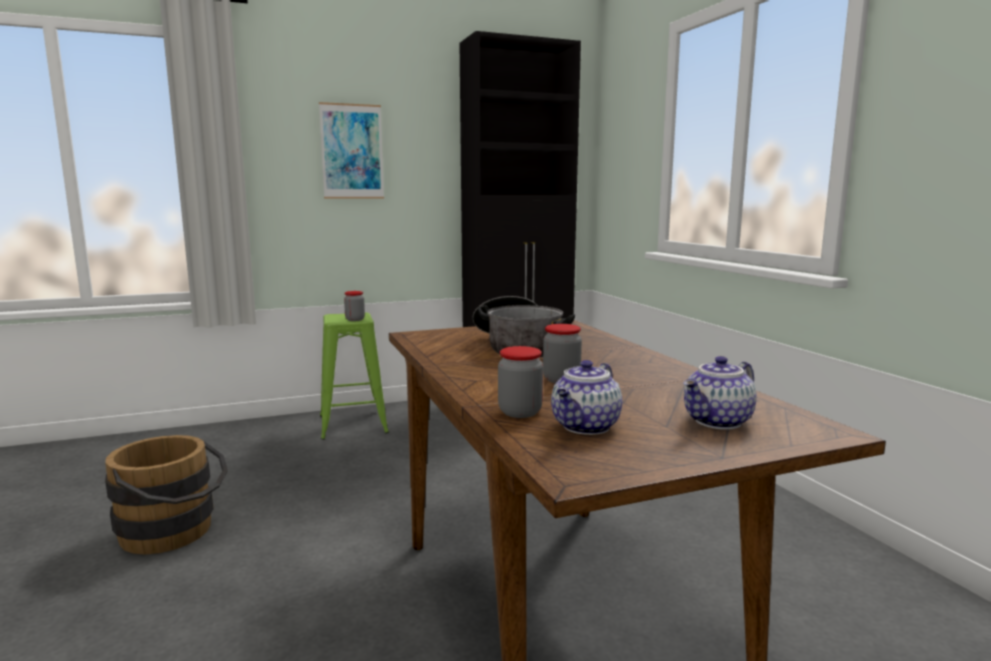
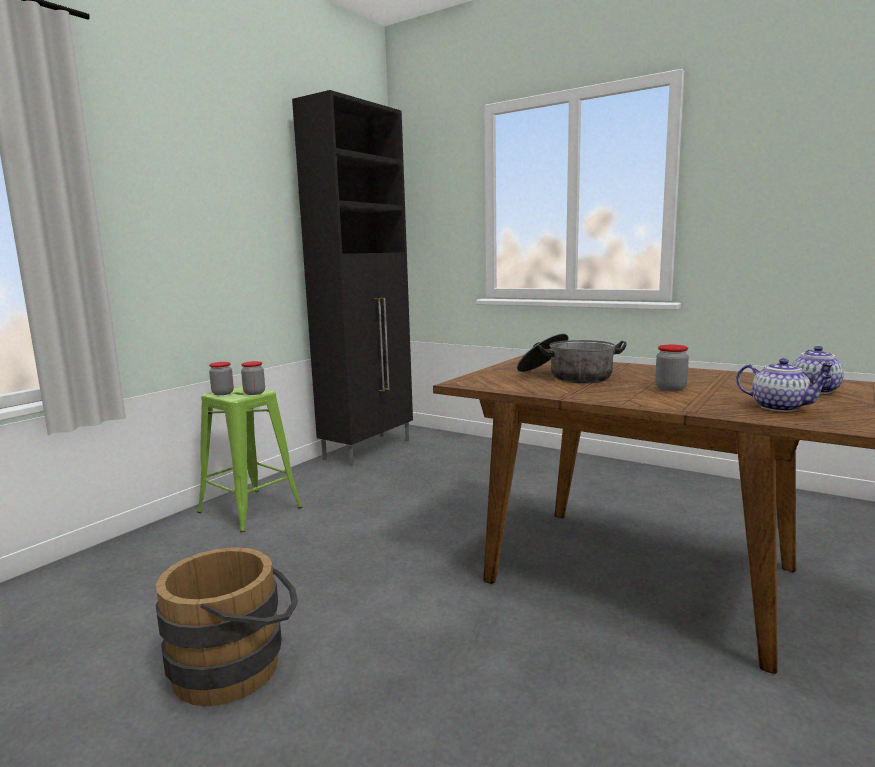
camera: 35 degrees left, 0 degrees up
(352, 151) = (200, 208): picture -> none
(520, 412) = (724, 409): jar -> jar (223, 393)
(585, 427) = (780, 407): teapot -> teapot turned 45 degrees counterclockwise

